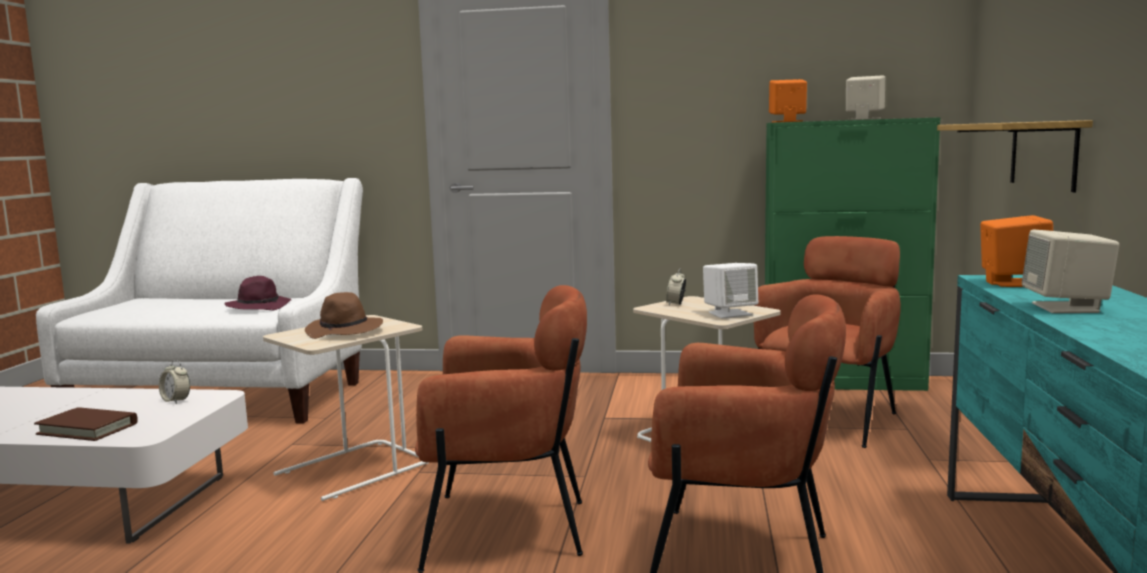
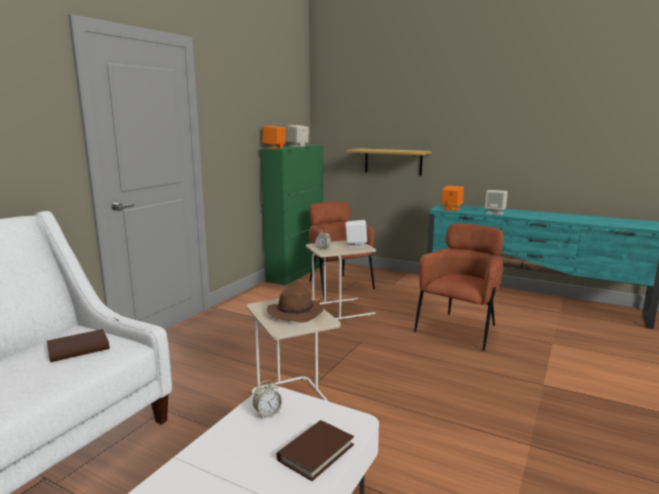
camera: 70 degrees left, 5 degrees up
(259, 307) = (78, 349): purple hat -> brown book
(507, 529) = (412, 368): brown armchair -> none

